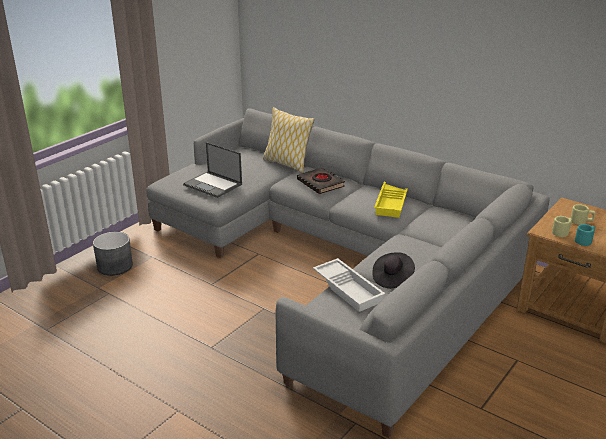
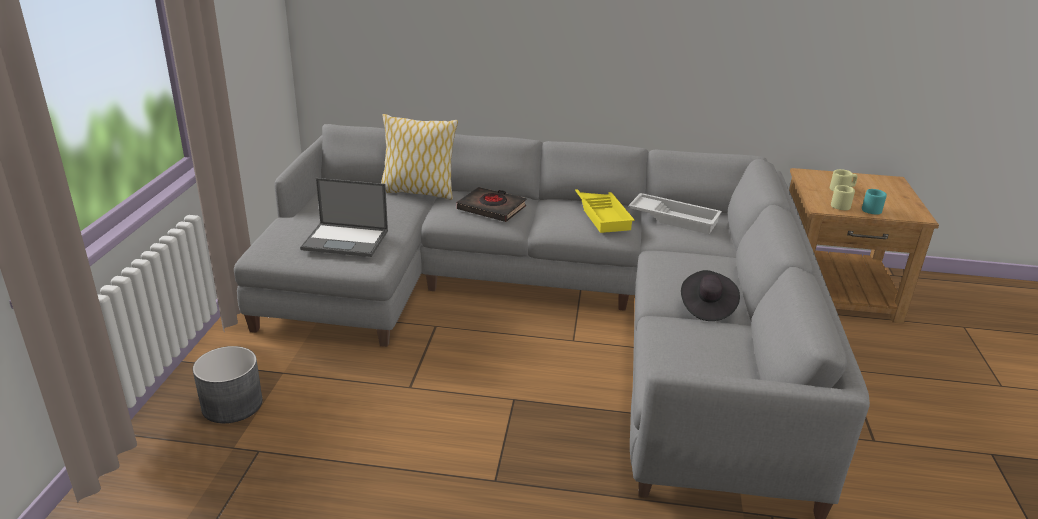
camera: 30 degrees left, 0 degrees up
(349, 289) = (677, 335): white tray -> white tray (674, 218)

